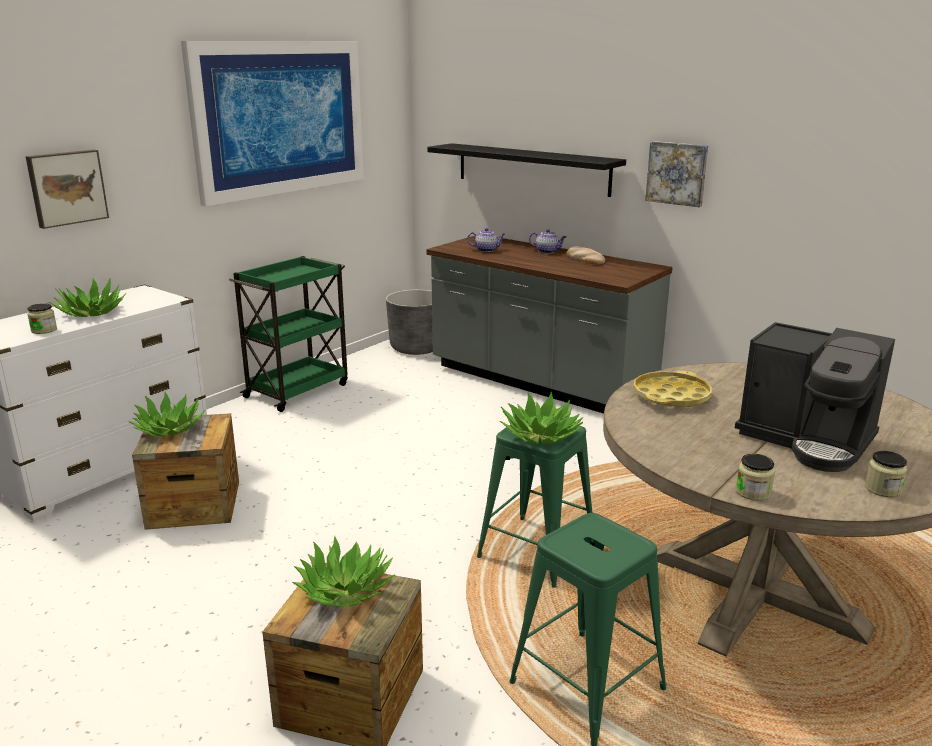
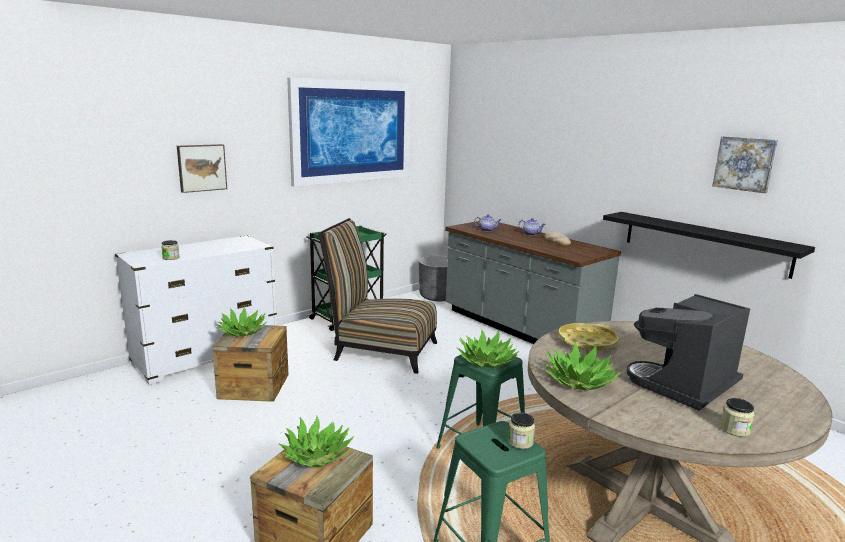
camera: 10 degrees right, 5 degrees down
(91, 312) = (205, 249): potted plant -> potted plant (579, 381)
(359, 432) = (380, 350): none -> chair
(532, 169) = (525, 175): black shelf -> black shelf (704, 243)
(677, 173) = (627, 182): picture -> picture (744, 164)
(753, 492) = (624, 419): jar -> jar (520, 442)
(807, 440) = (684, 385): coffee machine -> coffee machine turned 90 degrees clockwise

